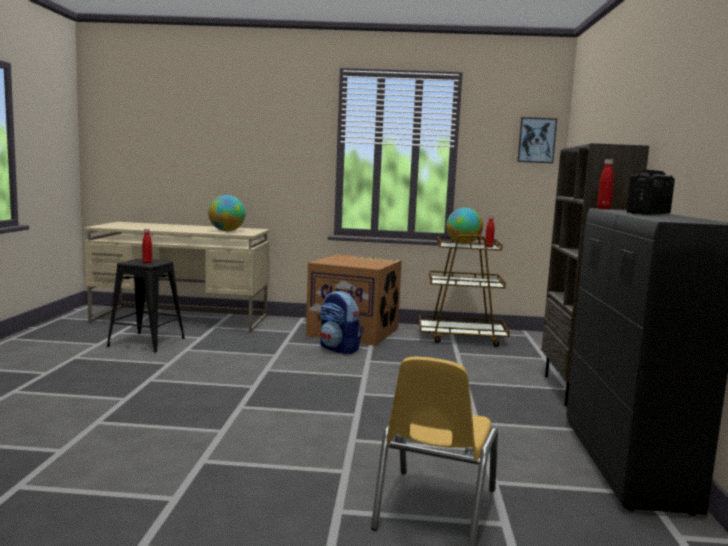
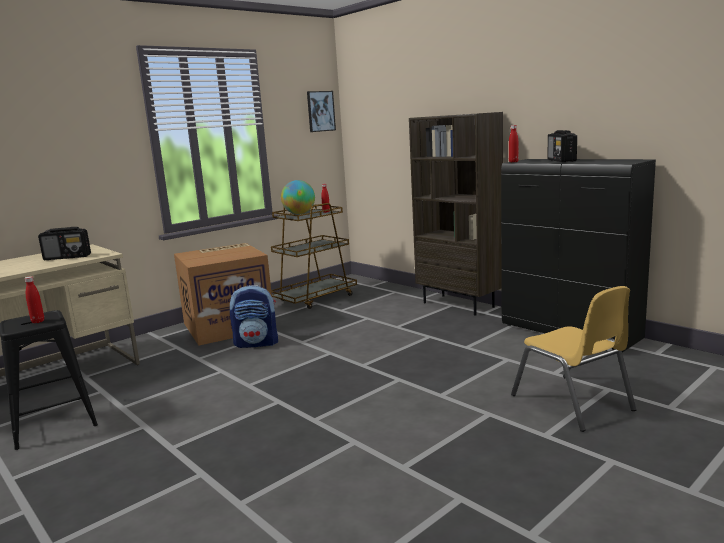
camera: 45 degrees left, 5 degrees up
(227, 231) = (68, 257): globe -> radio

